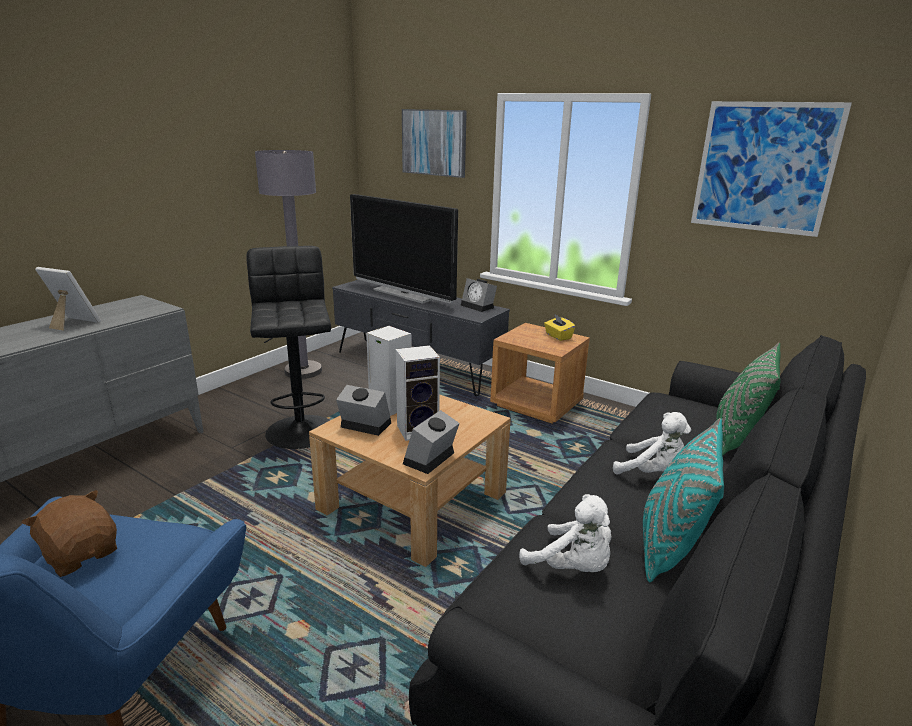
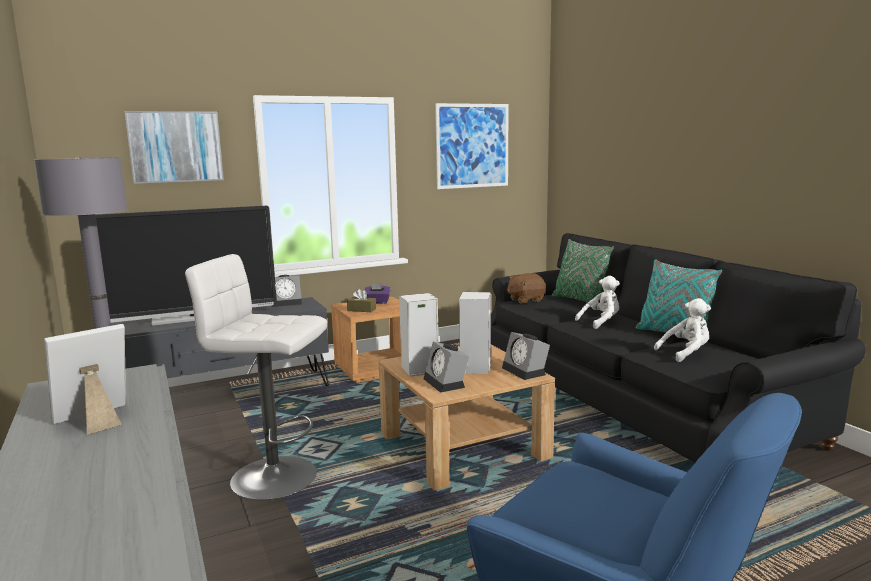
camera: 60 degrees left, 10 degrees down
(82, 554) = (583, 510): brown plush toy -> brown plush toy (525, 300)
(301, 431) = (273, 477): black stool -> white stool
(363, 426) = (446, 383): alarm clock -> alarm clock turned 75 degrees counterclockwise
(523, 337) = (361, 310): none -> brown tissue box
(558, 336) = (377, 302): yellow tissue box -> purple tissue box

